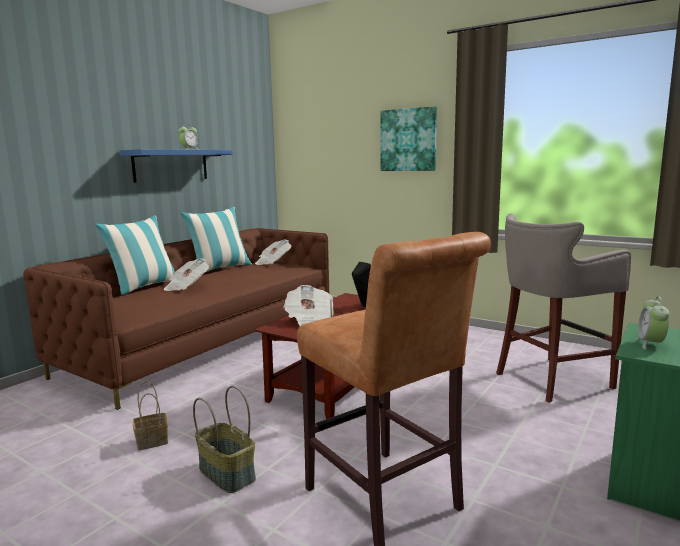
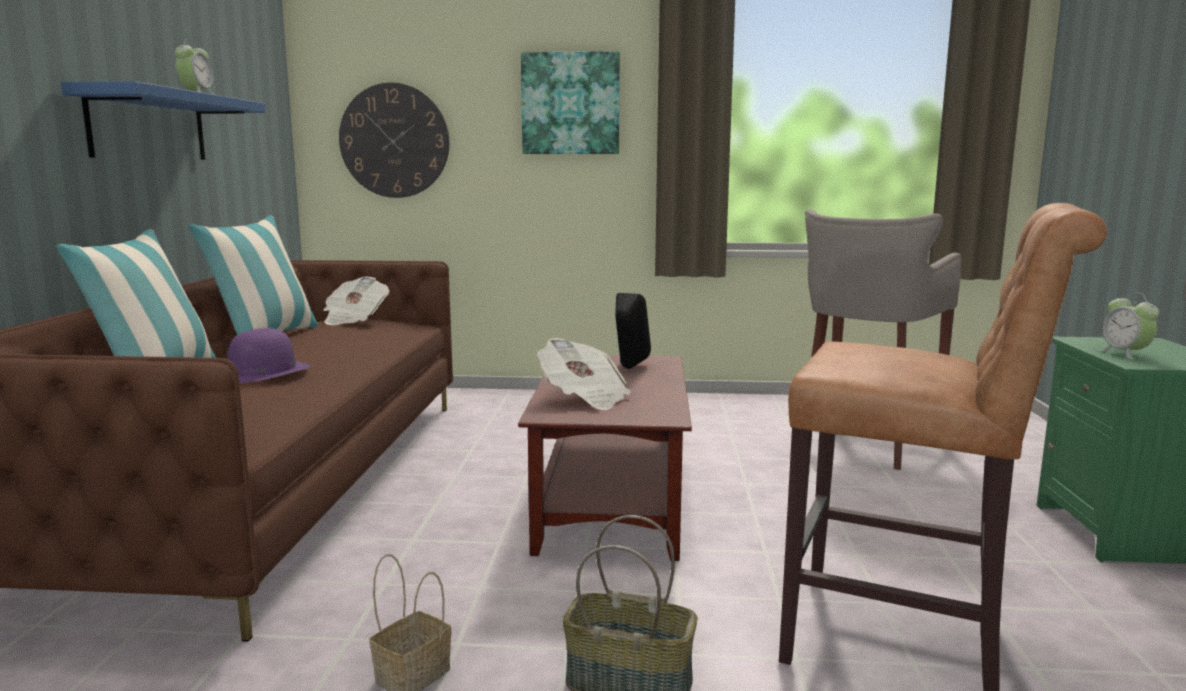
camera: 30 degrees left, 0 degrees up
(186, 287) = (262, 372): newspaper -> purple hat
(319, 163) = (394, 141): none -> wall clock

